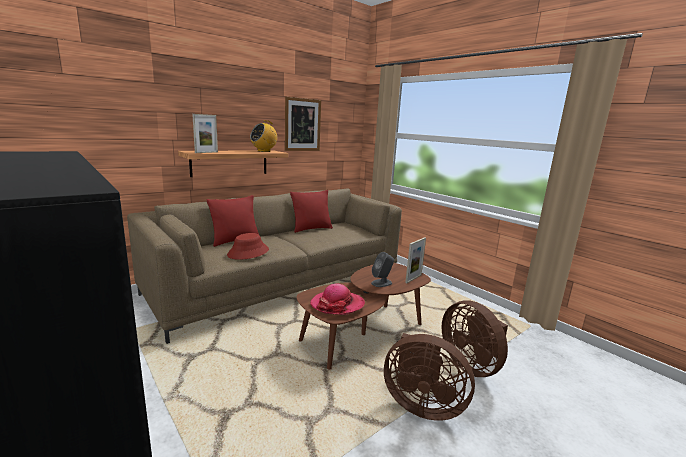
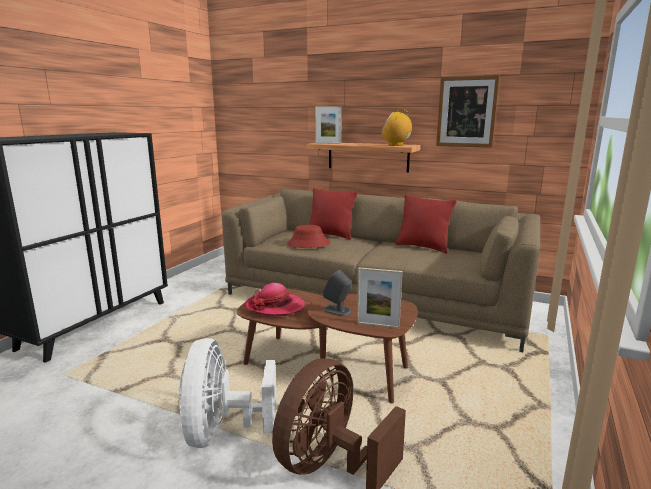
camera: 65 degrees right, 0 degrees up
(421, 404) = (222, 431): brown fan -> white fan

